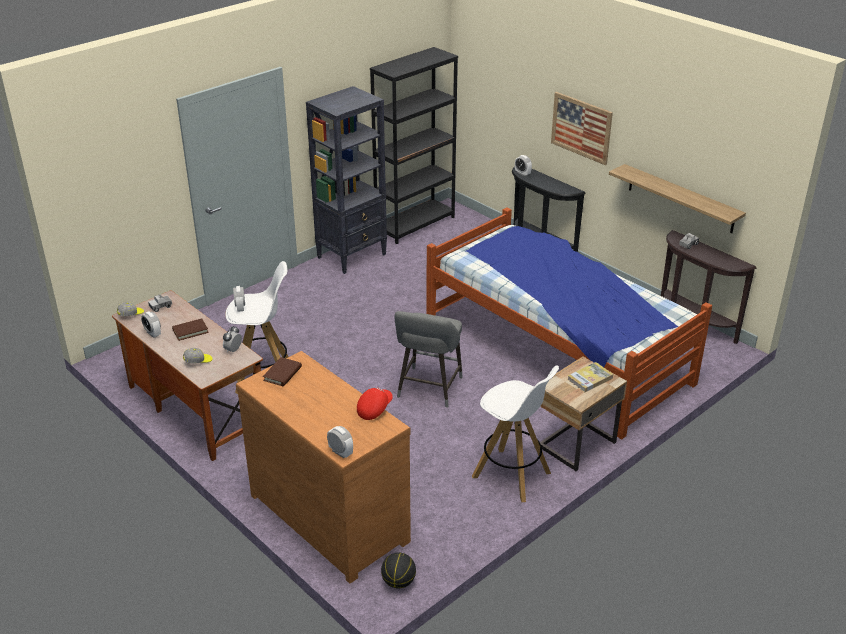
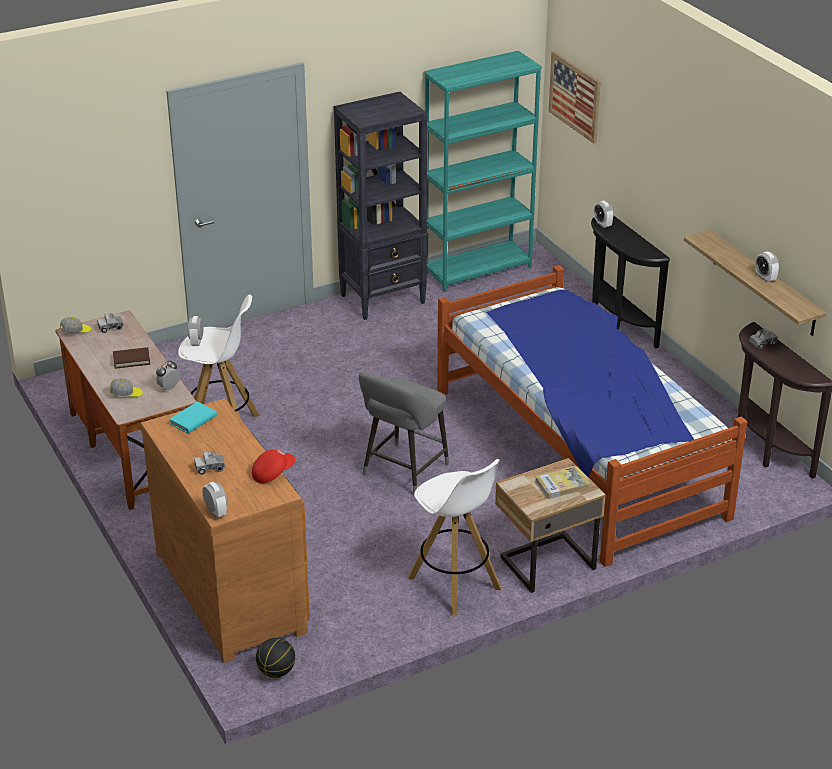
camera: 15 degrees right, 0 degrees up
(153, 333) = (90, 356): alarm clock -> alarm clock (765, 278)
(282, 374) = (193, 420): brown book -> turquoise book
(317, 414) = (210, 468): none -> toy truck
(415, 224) = (478, 270): black bookcase -> turquoise bookcase
(581, 127) = (669, 176): picture -> picture (575, 96)

